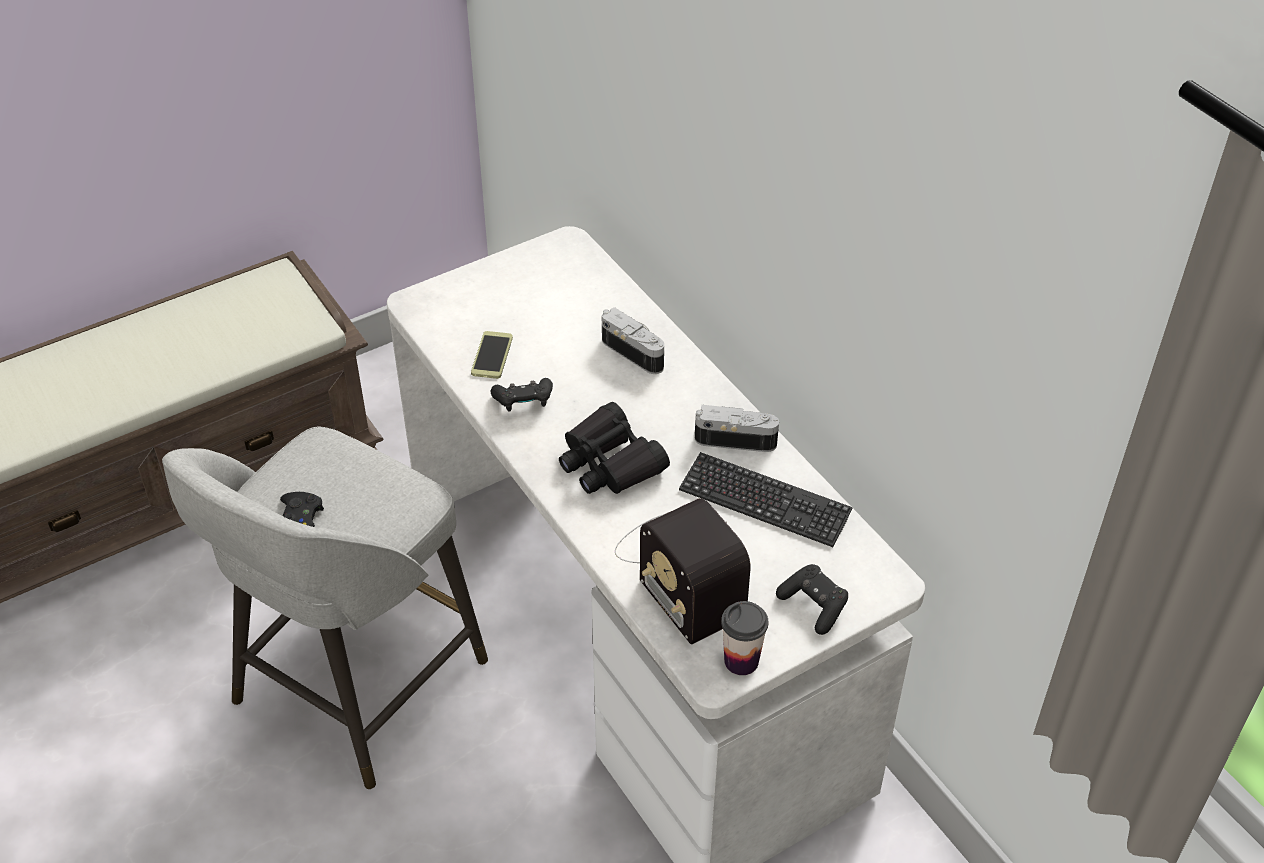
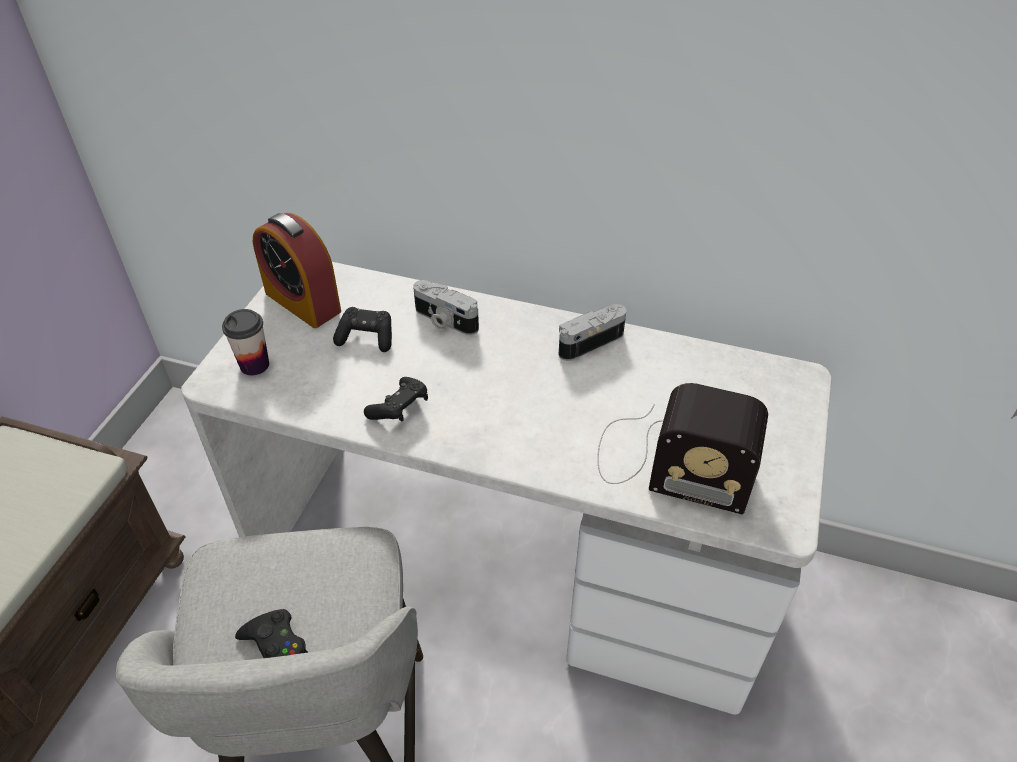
camera: 40 degrees left, 0 degrees up
(492, 355) = (330, 387): phone -> none
(541, 272) = (303, 302): none -> alarm clock
(610, 462) = (520, 414): black binoculars -> none
(635, 351) = (444, 321): camera -> camera turned 150 degrees counterclockwise
(741, 661) = (788, 501): cup -> cup (254, 365)
(764, 502) = (661, 374): keyboard -> none
(814, 606) = (781, 426): black game controller -> black game controller (366, 338)

